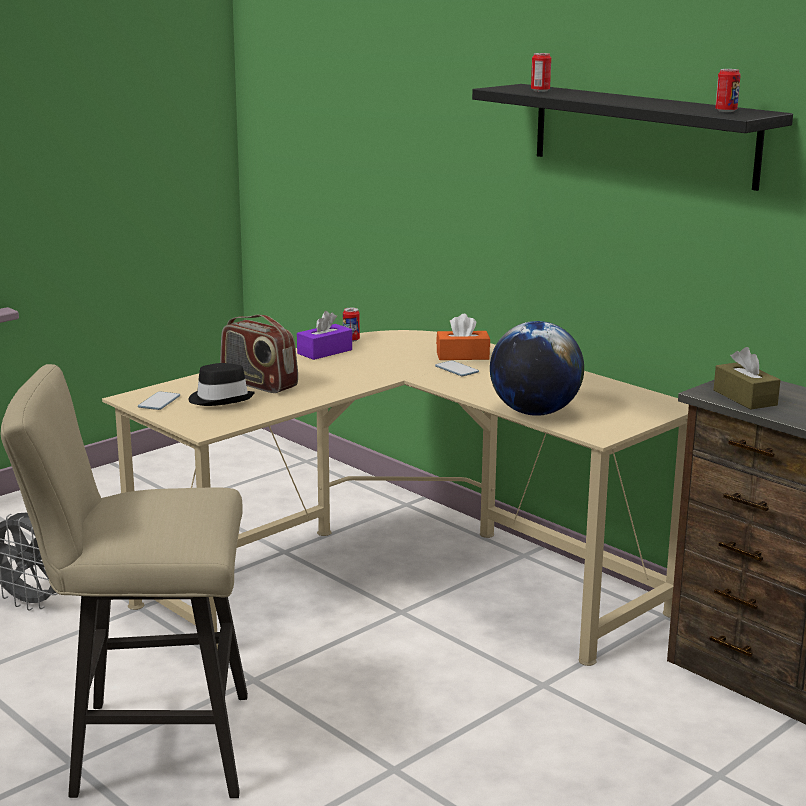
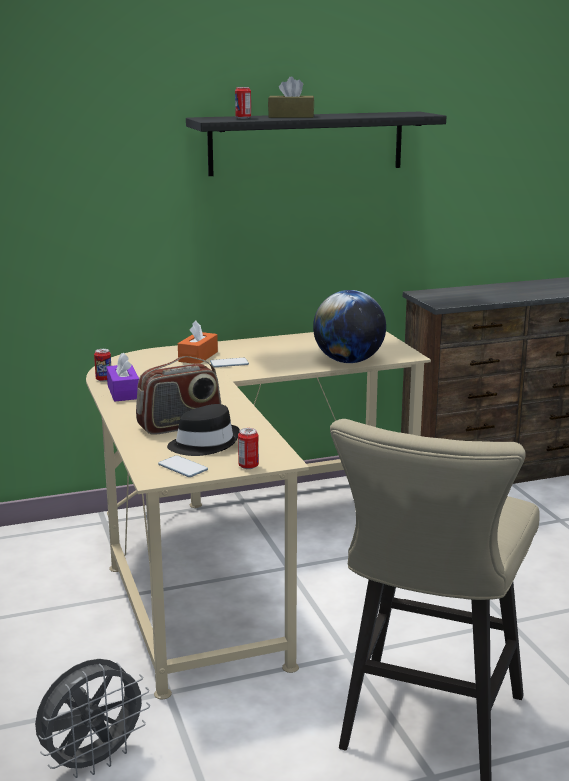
camera: 65 degrees left, 0 degrees up
(726, 111) = (402, 113): can -> can (248, 466)
(745, 398) = (457, 299): brown tissue box -> brown tissue box (291, 116)

